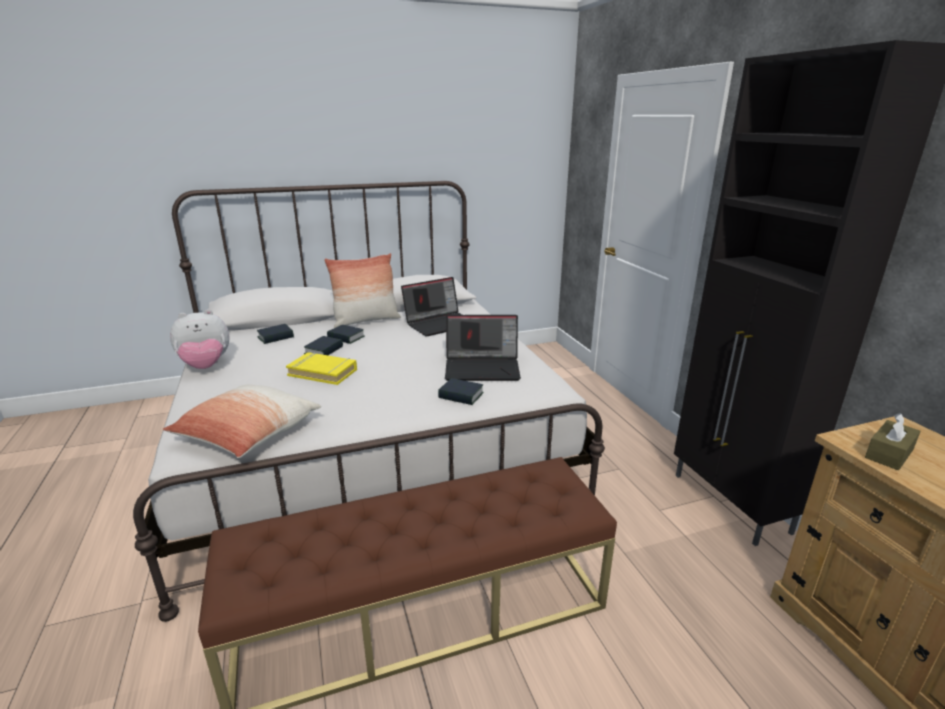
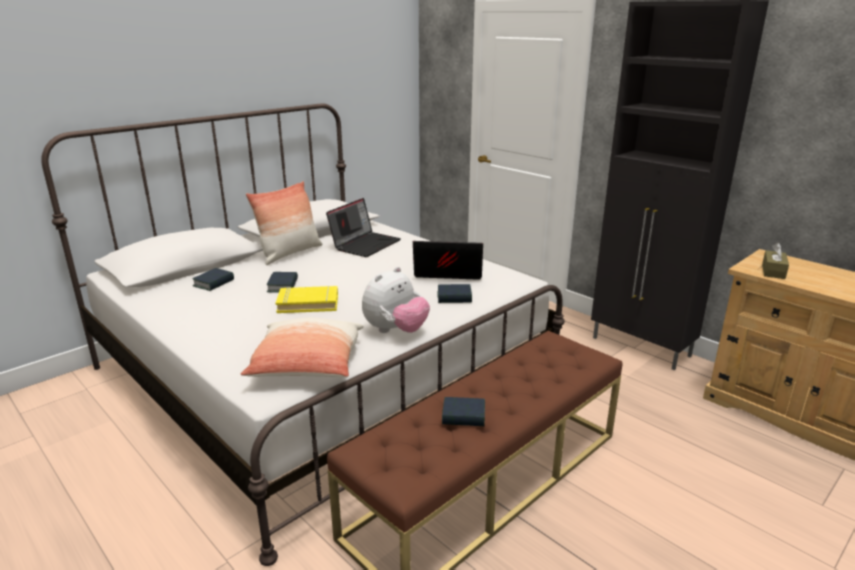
camera: 25 degrees left, 0 degrees up
(206, 366) = (175, 322): plush toy -> plush toy (395, 331)
(346, 337) = (289, 271): book -> book (463, 416)
(483, 368) = (447, 273): laptop -> laptop turned 150 degrees counterclockwise

